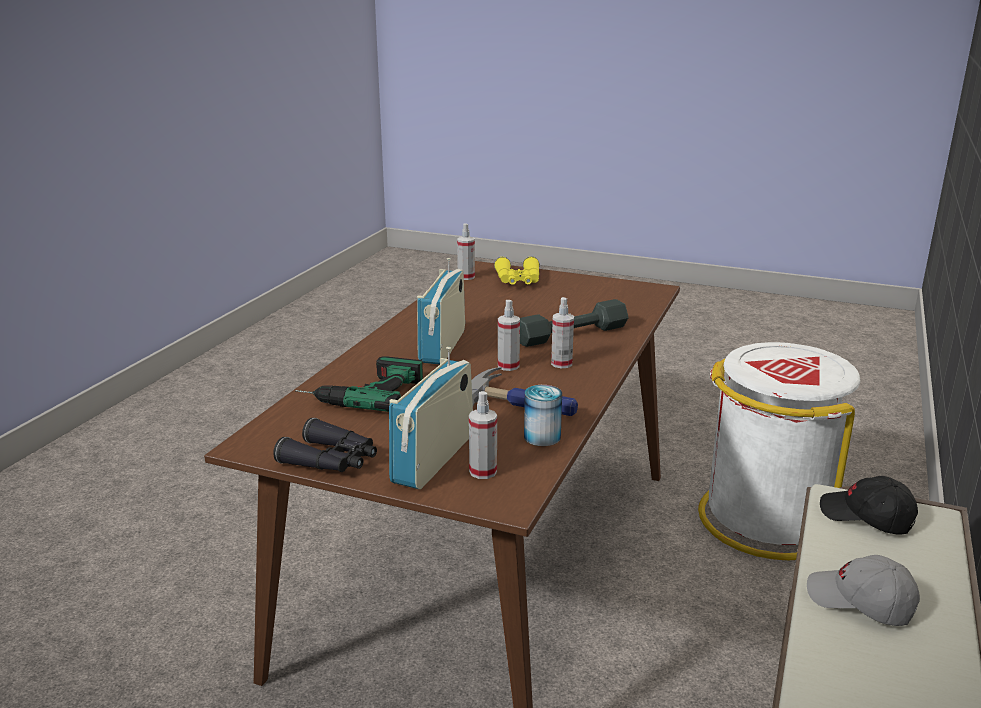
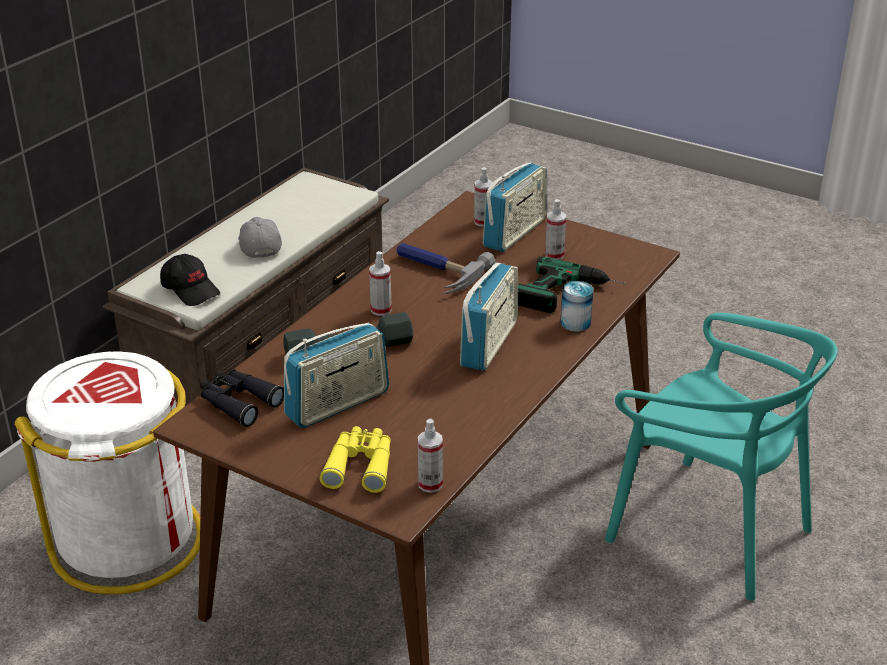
camera: 170 degrees left, 10 degrees up
(220, 588) = (709, 530): none -> turquoise chair
(331, 460) = (586, 238): black binoculars -> black binoculars (238, 402)
(508, 366) = (432, 312): spray bottle -> spray bottle (554, 255)
(542, 437) = (432, 242): can -> can (575, 323)
(555, 304) = (337, 404): none -> radio
(860, 602) = (258, 245): grey cap -> grey cap turned 150 degrees counterclockwise

